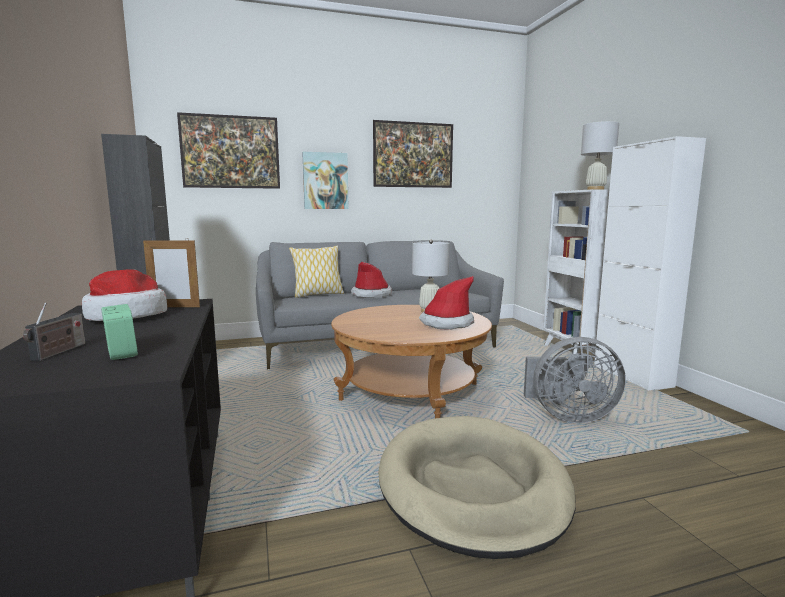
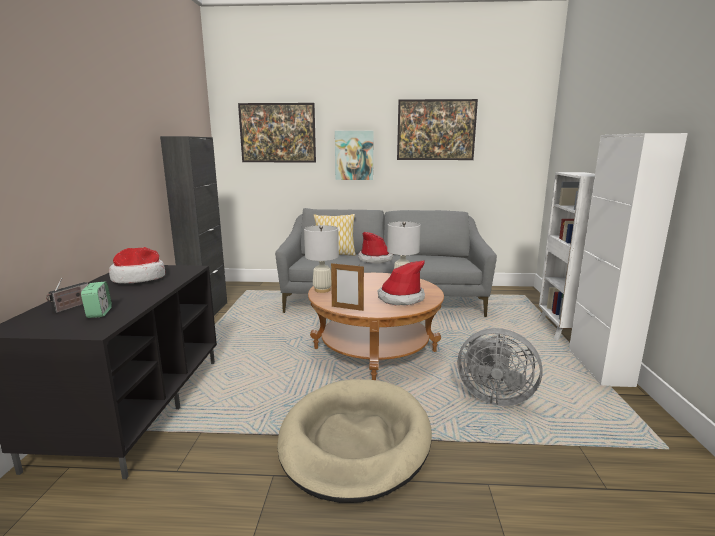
camera: 20 degrees right, 5 degrees up
(175, 307) = (176, 272): picture frame -> picture frame (347, 308)
(595, 189) = (590, 175): white table lamp -> white table lamp (322, 290)

